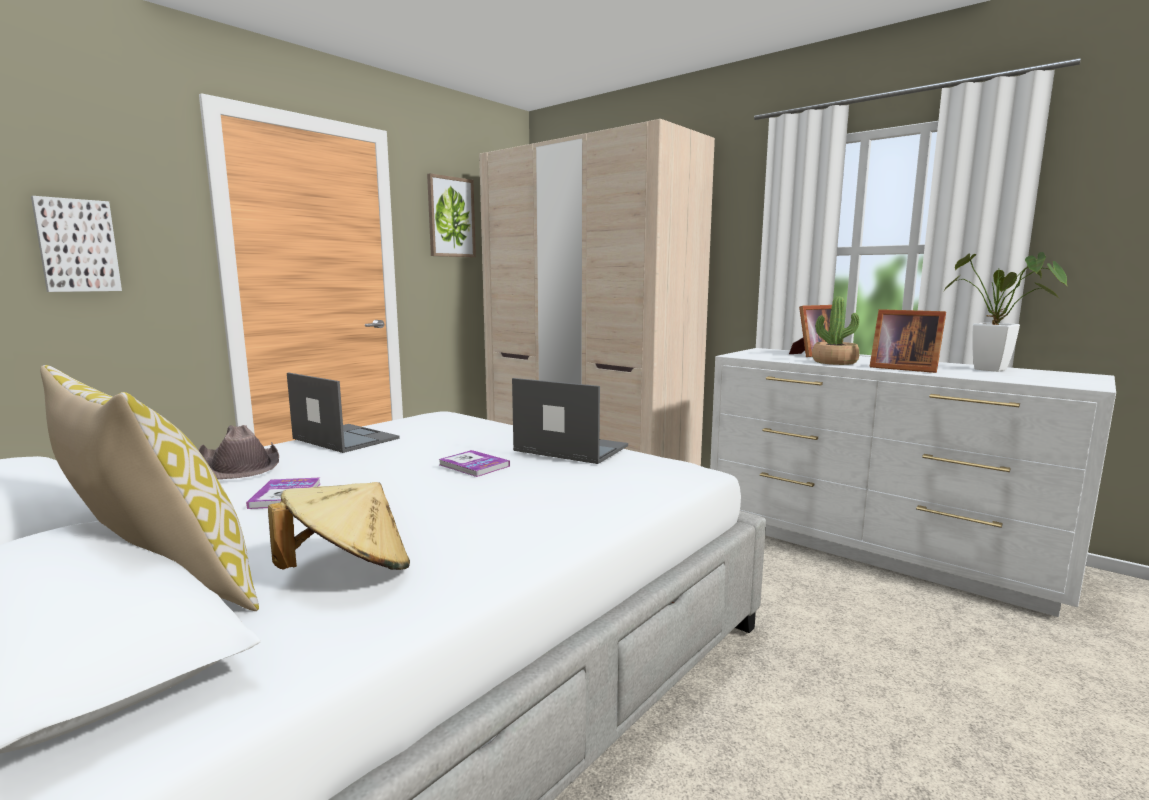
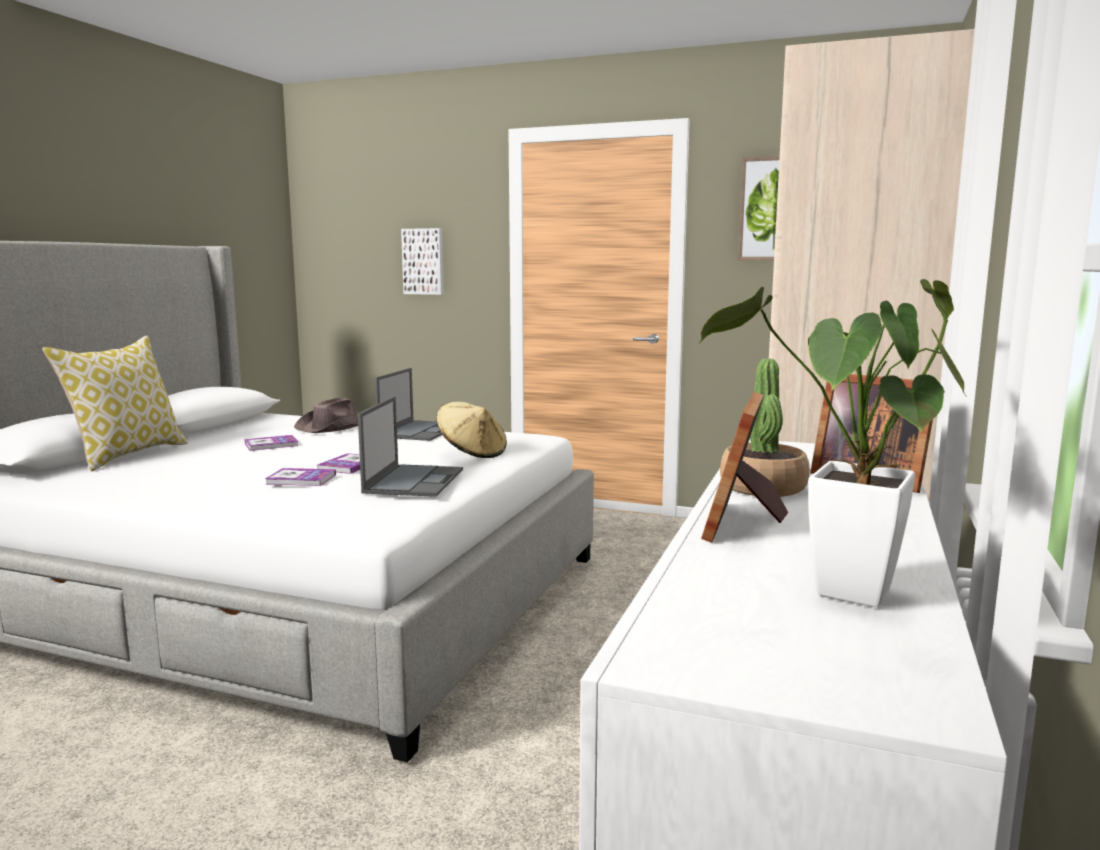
camera: 70 degrees right, 0 degrees up
(349, 571) = (135, 475): beige hat -> beige hat (472, 453)
(520, 481) = (301, 479): none -> book

